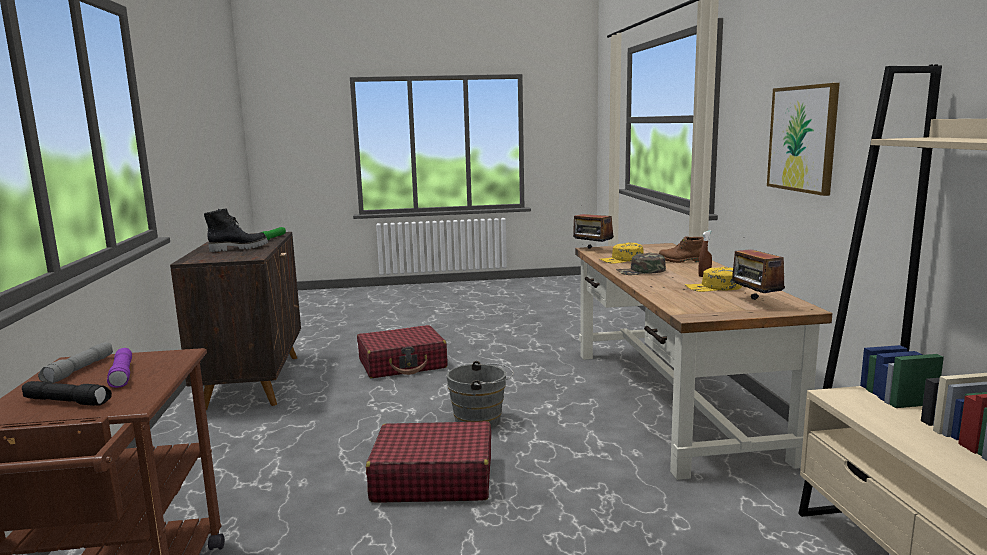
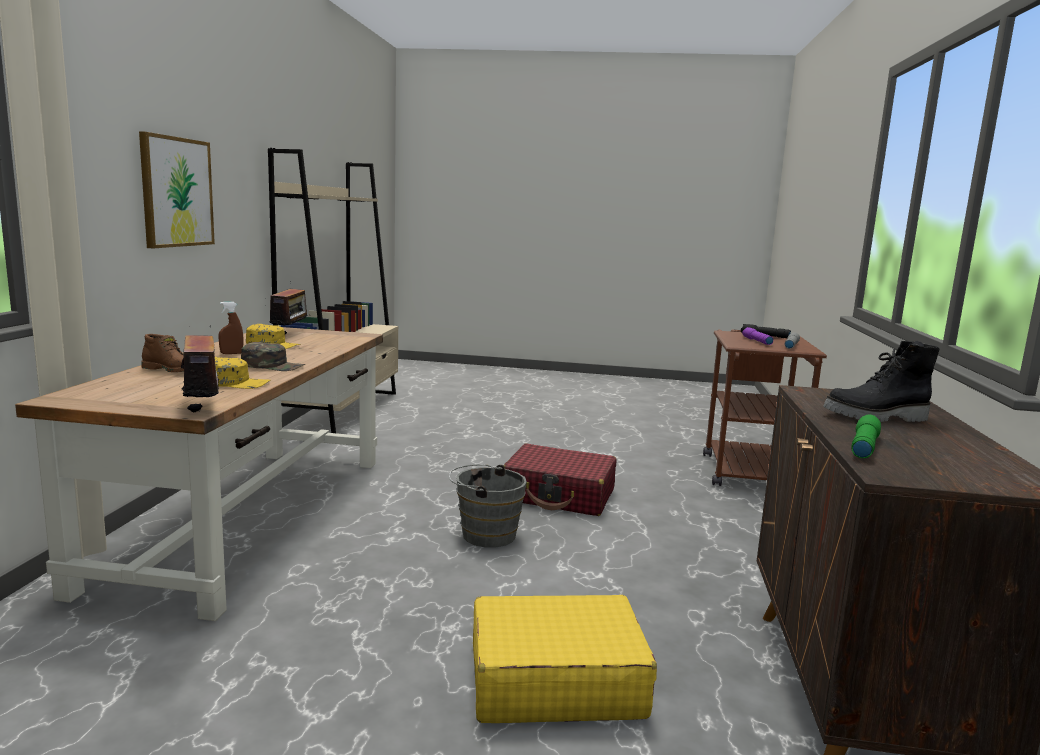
camera: 165 degrees left, 0 degrees up
(402, 364) = (554, 680): red suitcase -> yellow suitcase

